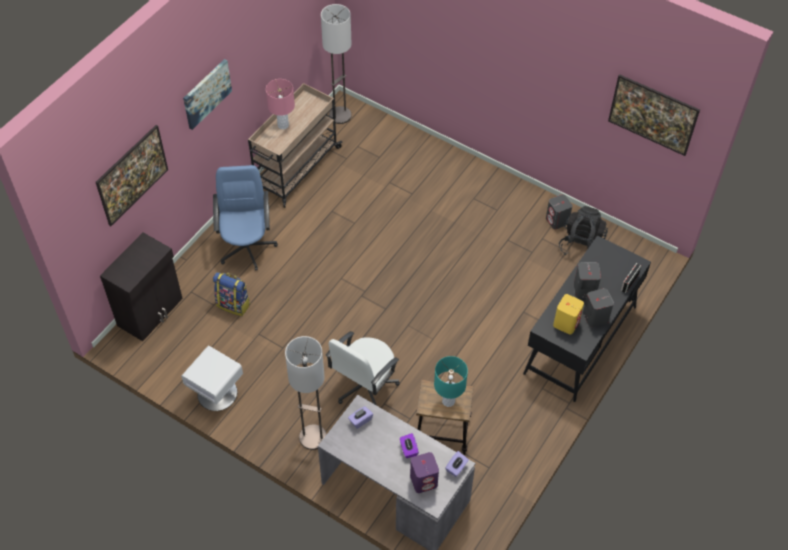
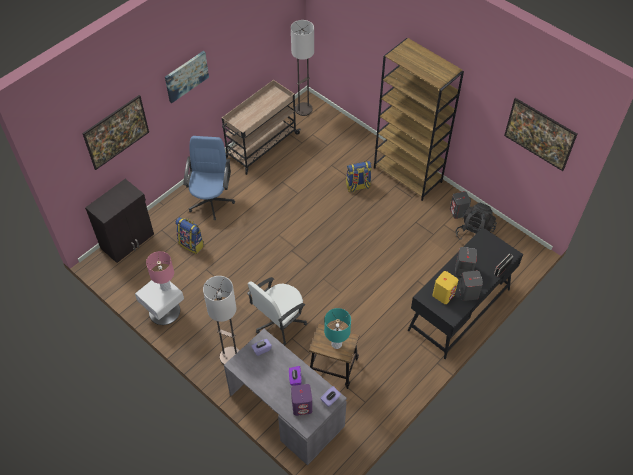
camera: 10 degrees right, 0 degrees up
(283, 125) = (251, 110): pink table lamp -> pink table lamp (165, 287)
(427, 205) = (358, 186): none -> backpack
(487, 182) = (408, 175): none -> brown bookcase

